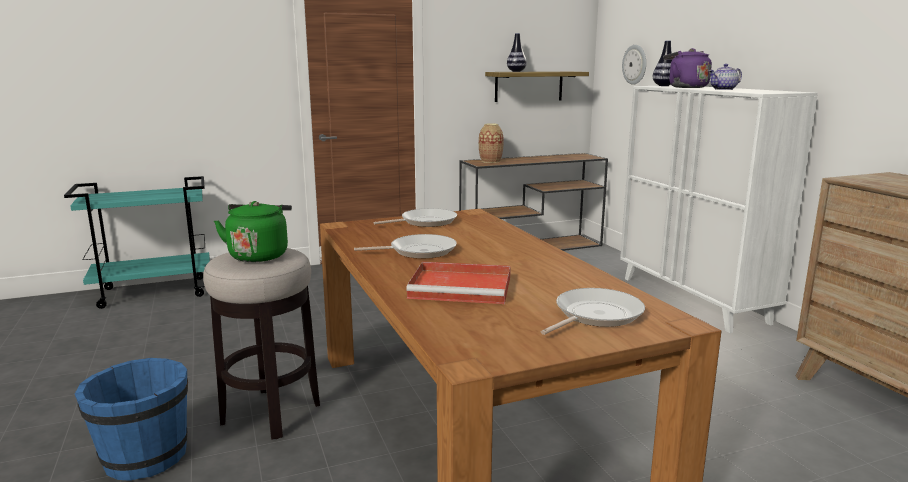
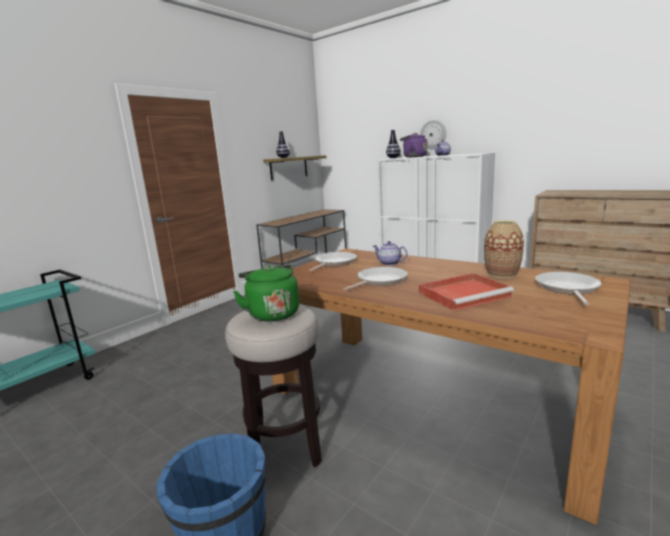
camera: 30 degrees left, 0 degrees up
(478, 236) = (389, 263): none -> teapot
(490, 161) = (279, 221): vase -> vase (501, 274)
(635, 64) = (356, 148): wall clock -> wall clock (433, 134)

